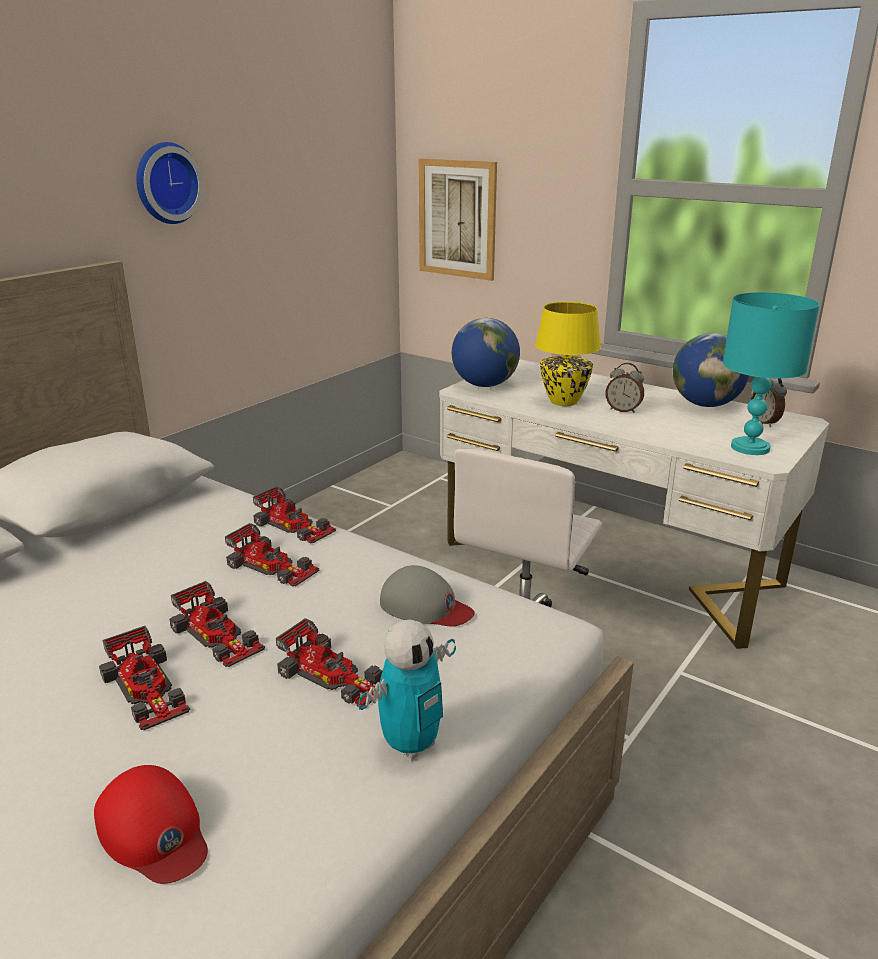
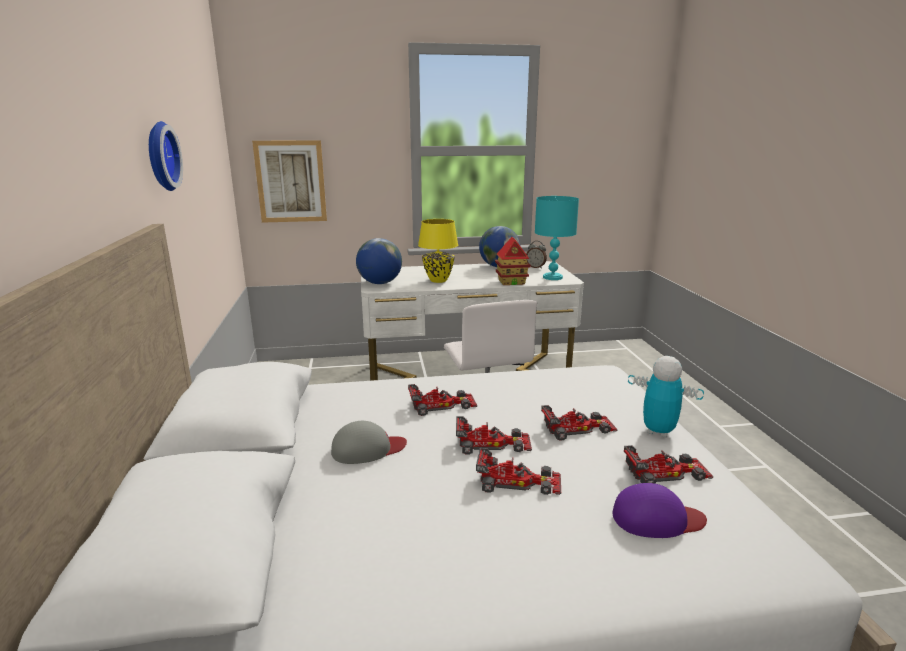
camera: 45 degrees left, 5 degrees down
(154, 831) = (656, 518): red cap -> purple cap
(294, 525) = (406, 384): toy car -> toy car (666, 472)
(411, 745) = (658, 431): toy robot -> toy robot turned 60 degrees counterclockwise
(425, 606) = (548, 386): grey cap -> grey cap (367, 449)
(623, 410) = (472, 277): alarm clock -> none
(661, 435) = (511, 282): none -> toy house

